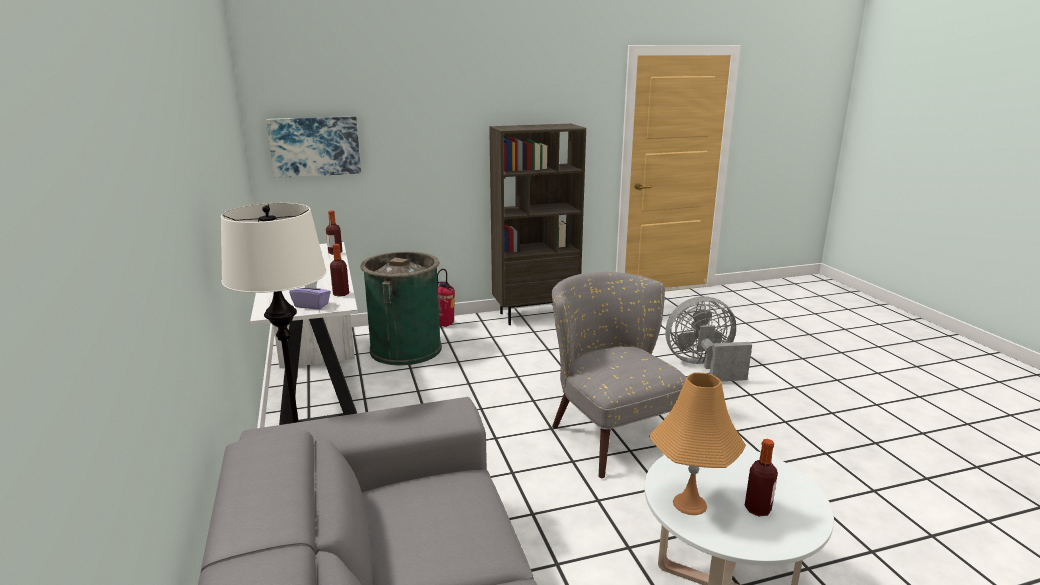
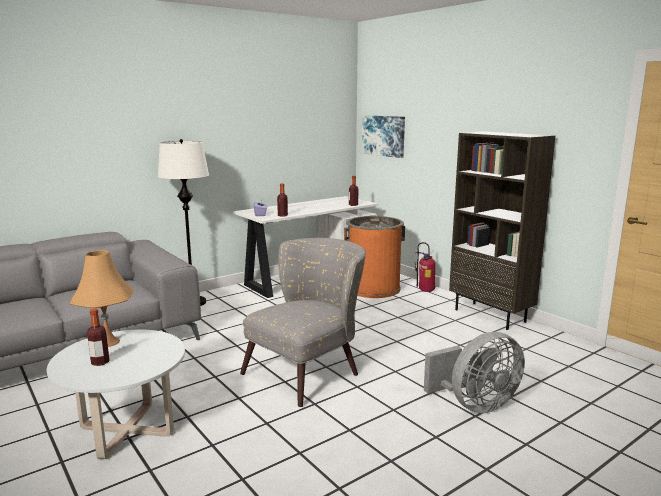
camera: 70 degrees right, 5 degrees down
(405, 349) = (373, 288): green trash can -> orange trash can
(703, 366) = (475, 405): grey fan -> grey fan turned 90 degrees clockwise

